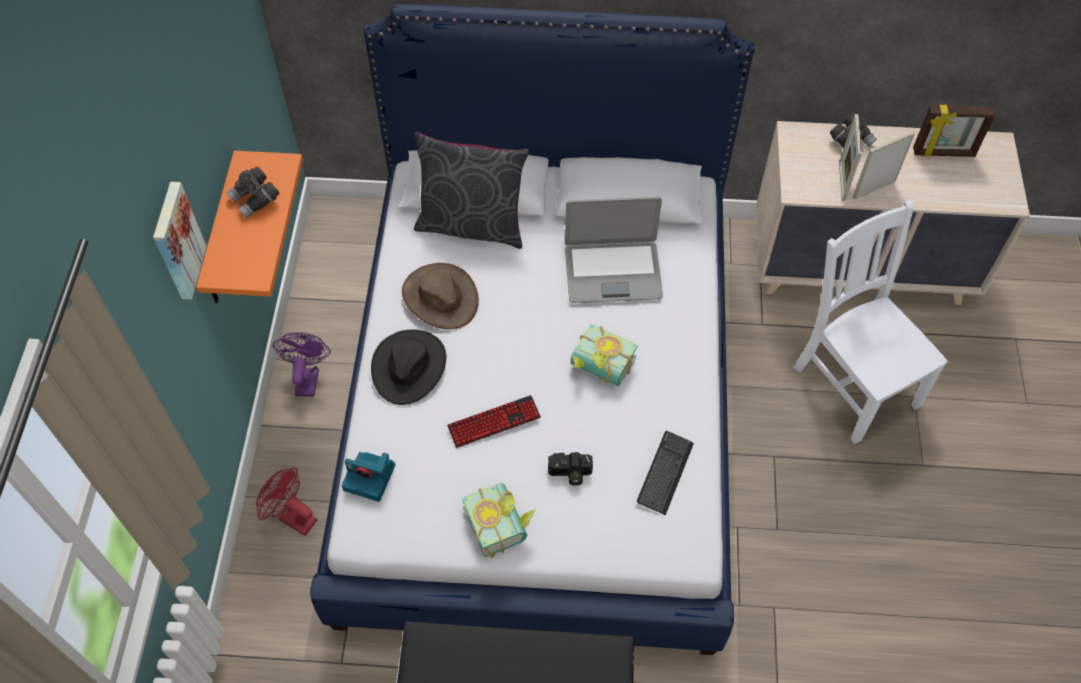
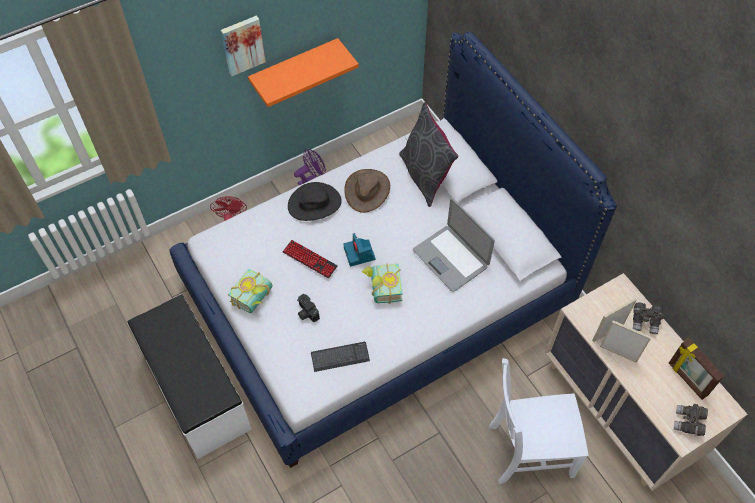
camera: 55 degrees right, 0 degrees up
(255, 200) = (315, 64): grey binoculars -> grey binoculars (688, 423)
(371, 477) = (239, 227): camera -> camera (360, 254)
(853, 382) = (527, 450): white chair -> white chair turned 120 degrees counterclockwise

